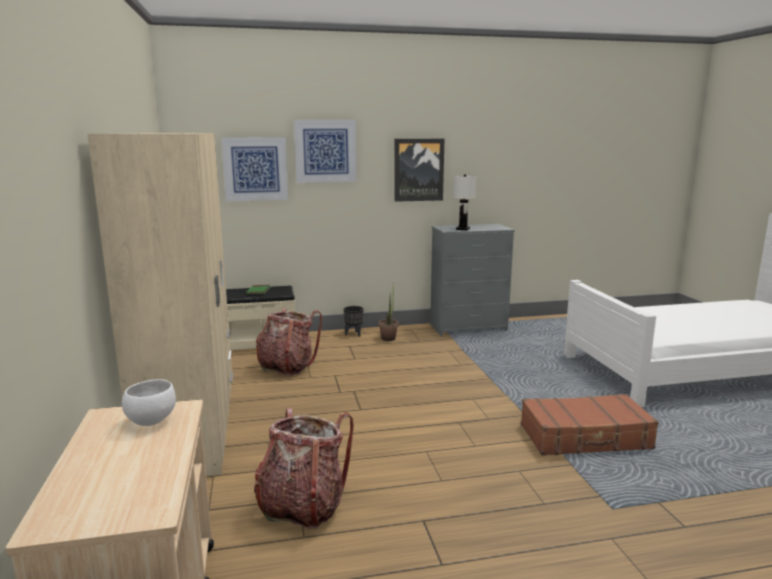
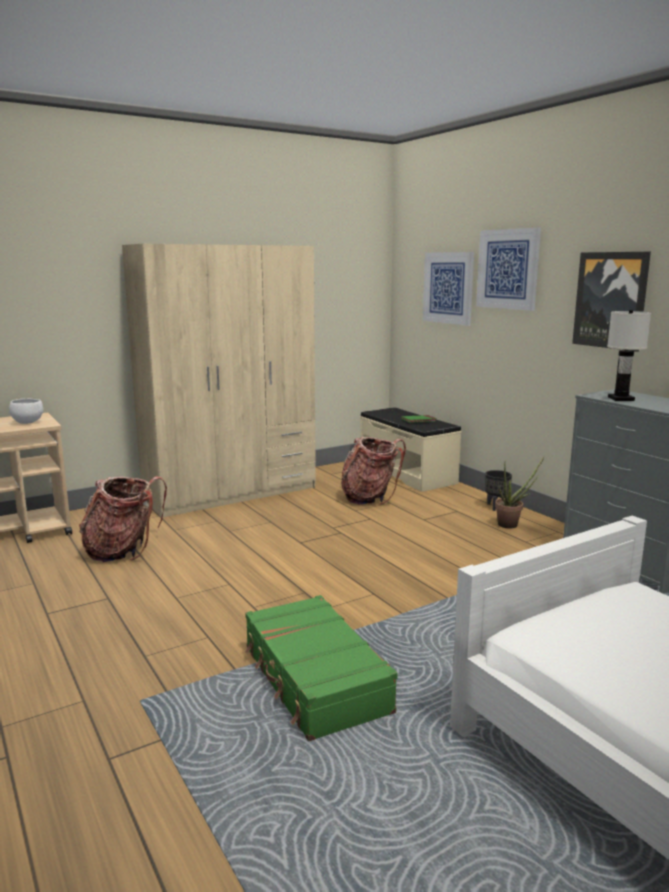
camera: 70 degrees right, 0 degrees up
(585, 437) = (314, 679): brown suitcase -> green suitcase

